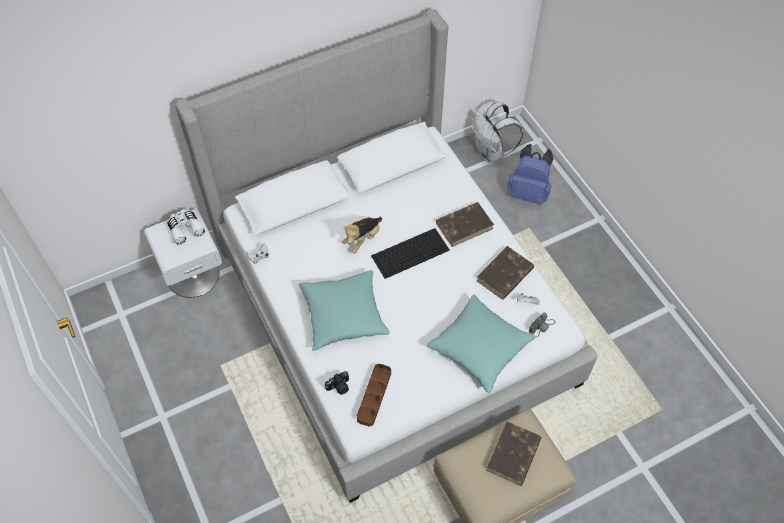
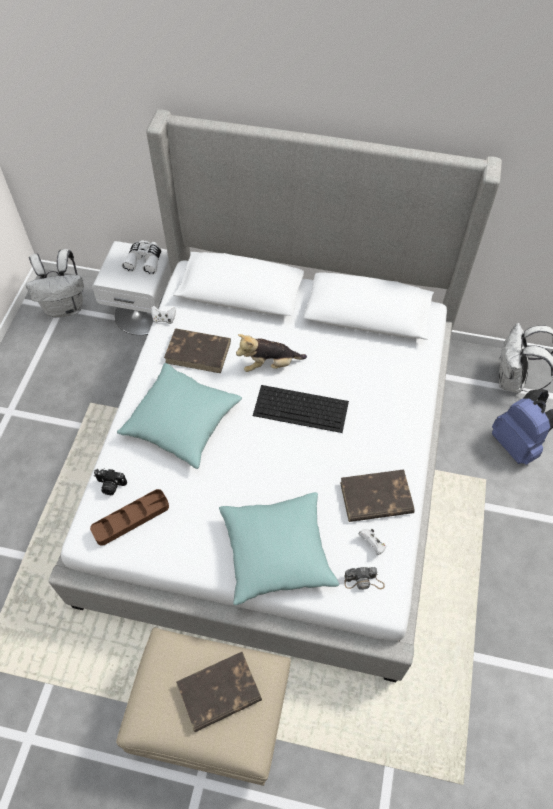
camera: 40 degrees right, 0 degrees up
(124, 311) = (66, 307): none -> white backpack
(464, 225) = (382, 419): brown book -> brown book (199, 352)

